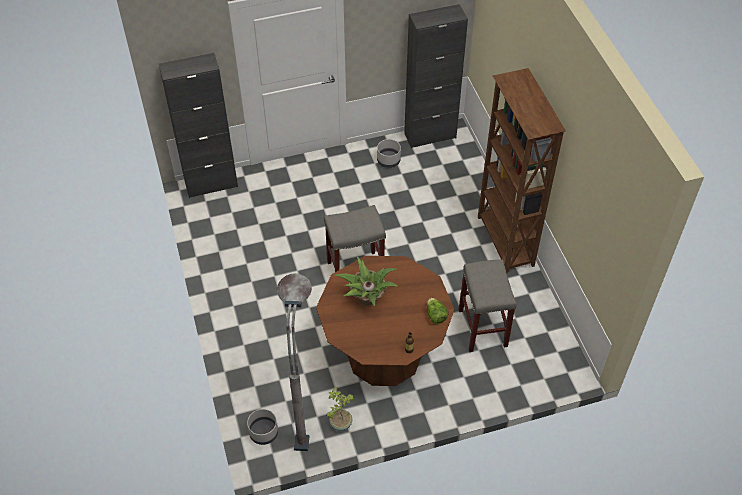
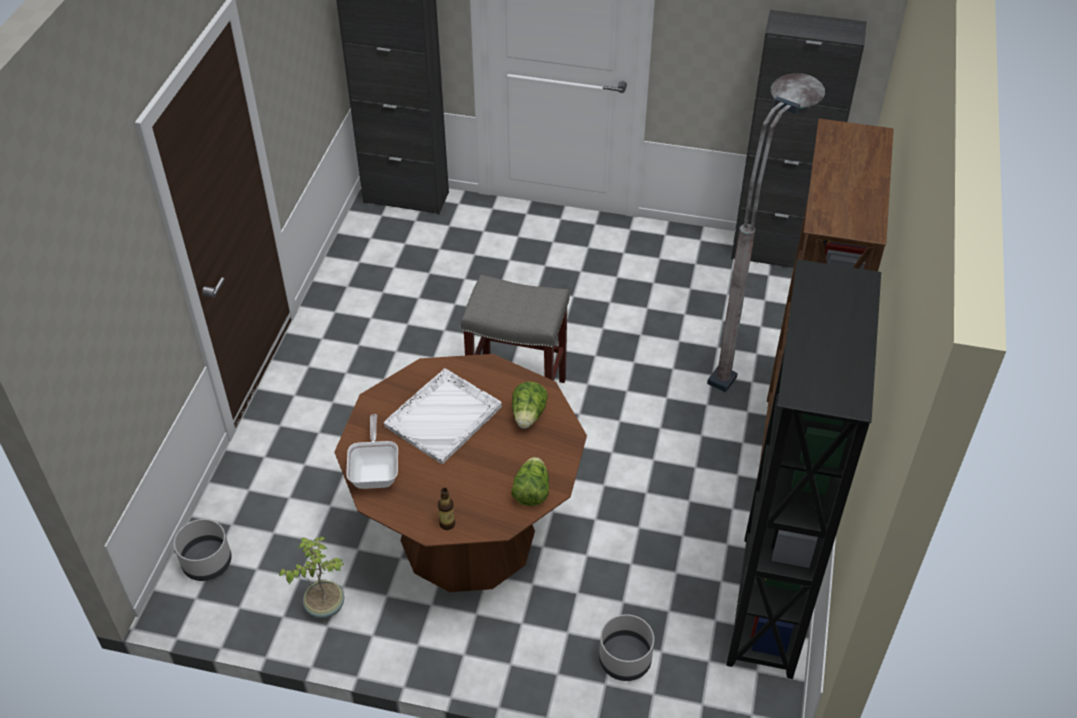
camera: 30 degrees right, 5 degrees down
(305, 415) = (284, 567): grey floor lamp -> grey floor lamp (744, 351)
(355, 341) = (375, 471): none -> frying pan
(366, 298) = (444, 416): potted plant -> white tray
(388, 160) = (683, 262): grey planter -> grey planter (625, 659)
(406, 279) = (528, 416): none -> lettuce
(483, 328) = (654, 572): grey stool -> none
(542, 320) = (765, 606): none -> black bookcase

